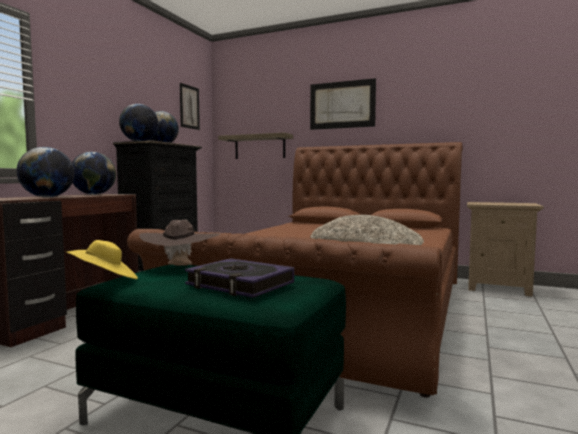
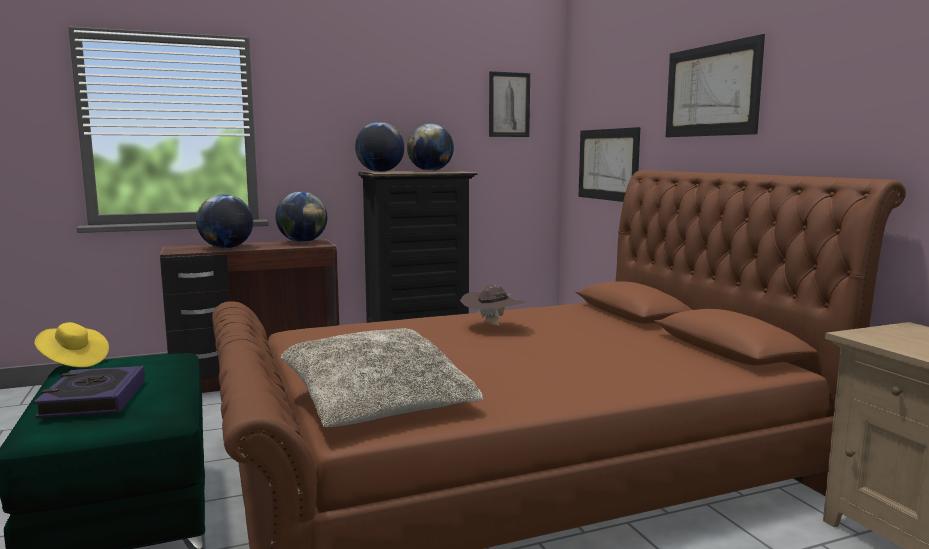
camera: 45 degrees right, 5 degrees up
(180, 267) = (152, 361): brown hat -> brown hat (493, 327)
(260, 147) = (607, 164): shelf -> picture

